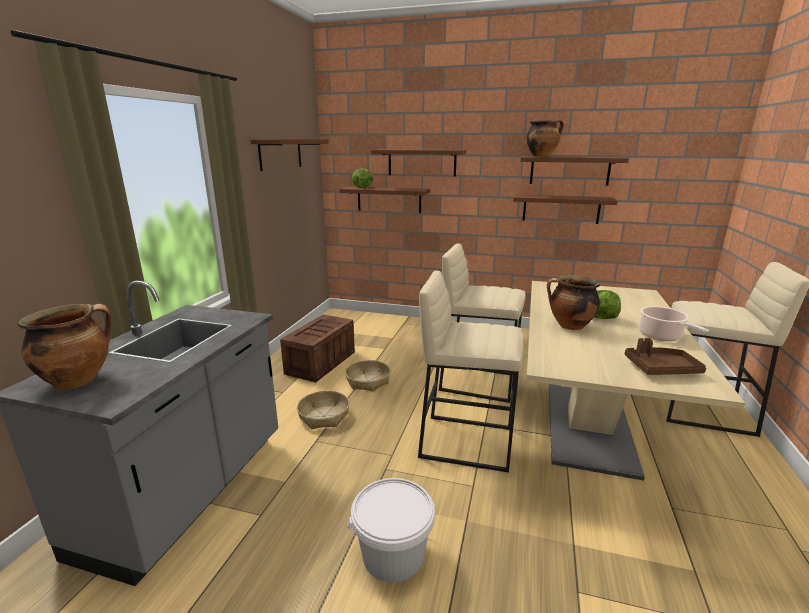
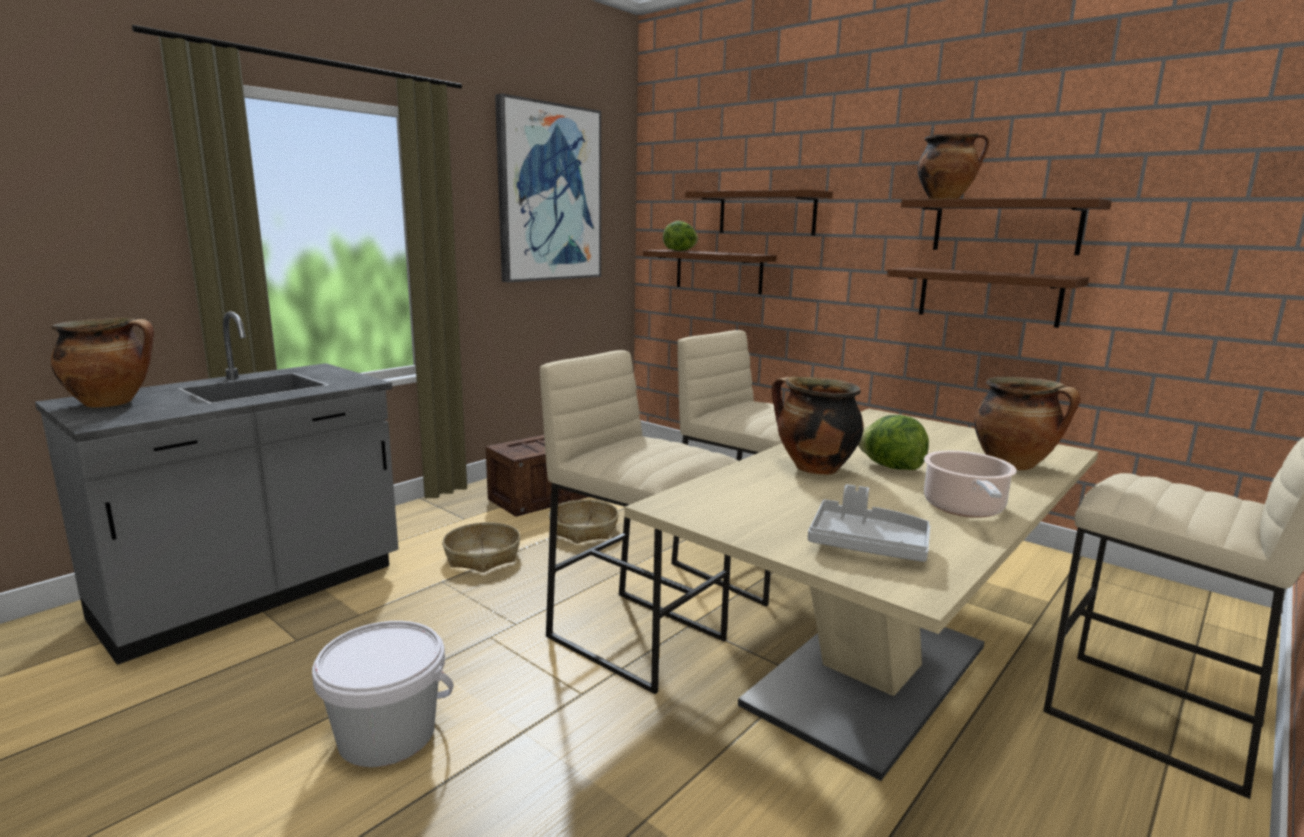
camera: 25 degrees right, 5 degrees down
(280, 154) = (549, 193): brown shelf -> picture
(641, 305) = (1014, 465): none -> cooking pot
(661, 368) = (867, 545): brown tray -> grey tray

